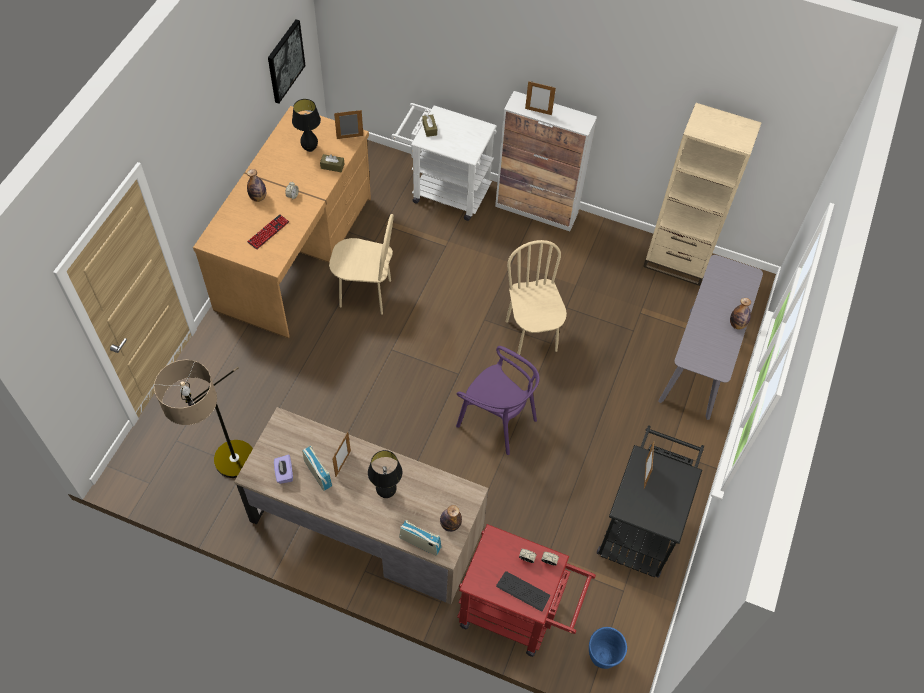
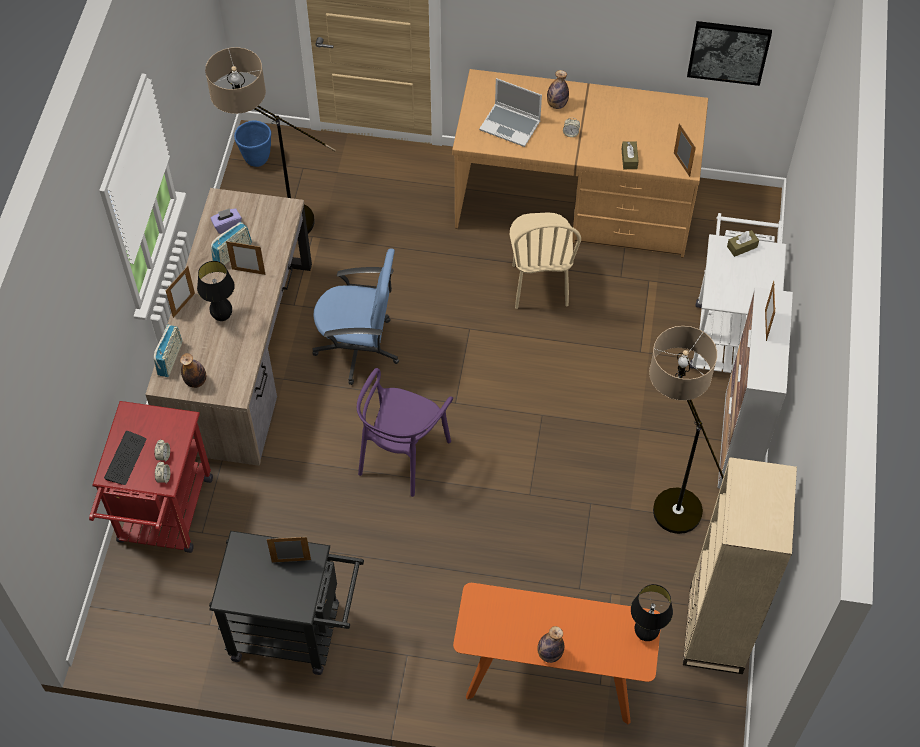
camera: 80 degrees right, 0 degrees up
(268, 232) = (511, 126): keyboard -> laptop
(310, 148) = (648, 132): black table lamp -> black table lamp (645, 634)
(364, 523) = (183, 305): none -> picture frame
(386, 431) = (359, 348): none -> blue office chair
(532, 335) = (534, 471): beige chair -> none
(570, 262) = (665, 496): none -> floor lamp
(602, 657) = (126, 612): blue planter -> blue planter (256, 159)
(699, 363) = (551, 678): grey console table -> orange console table

